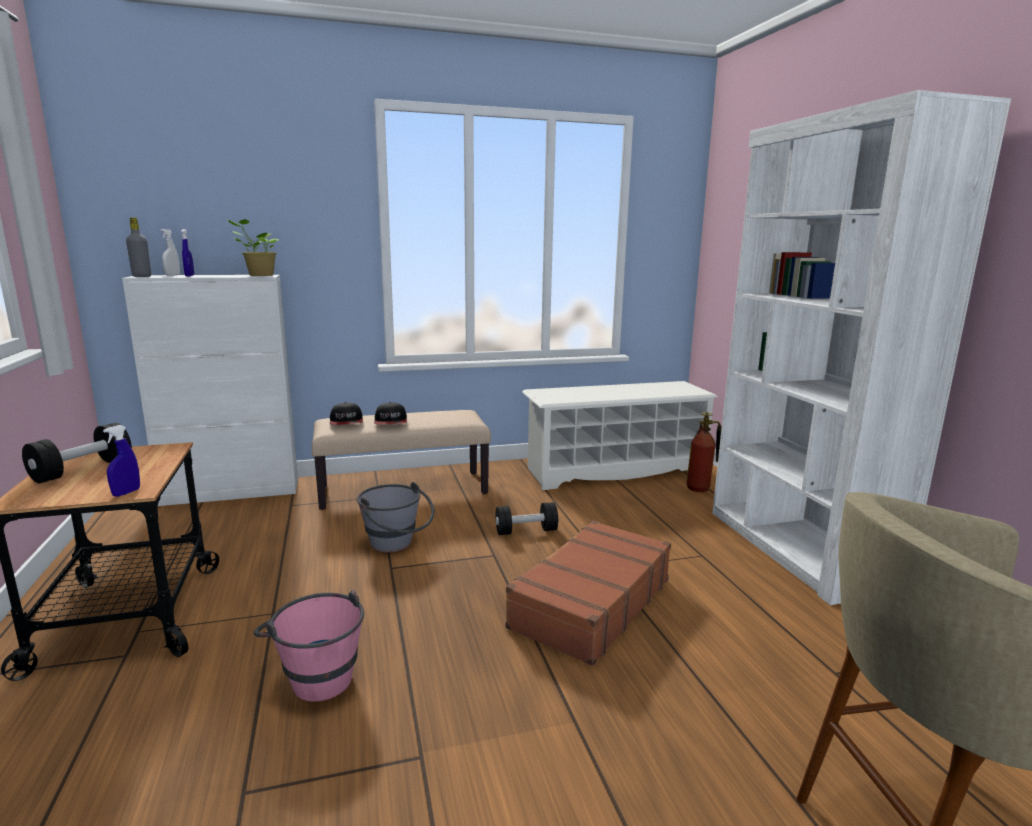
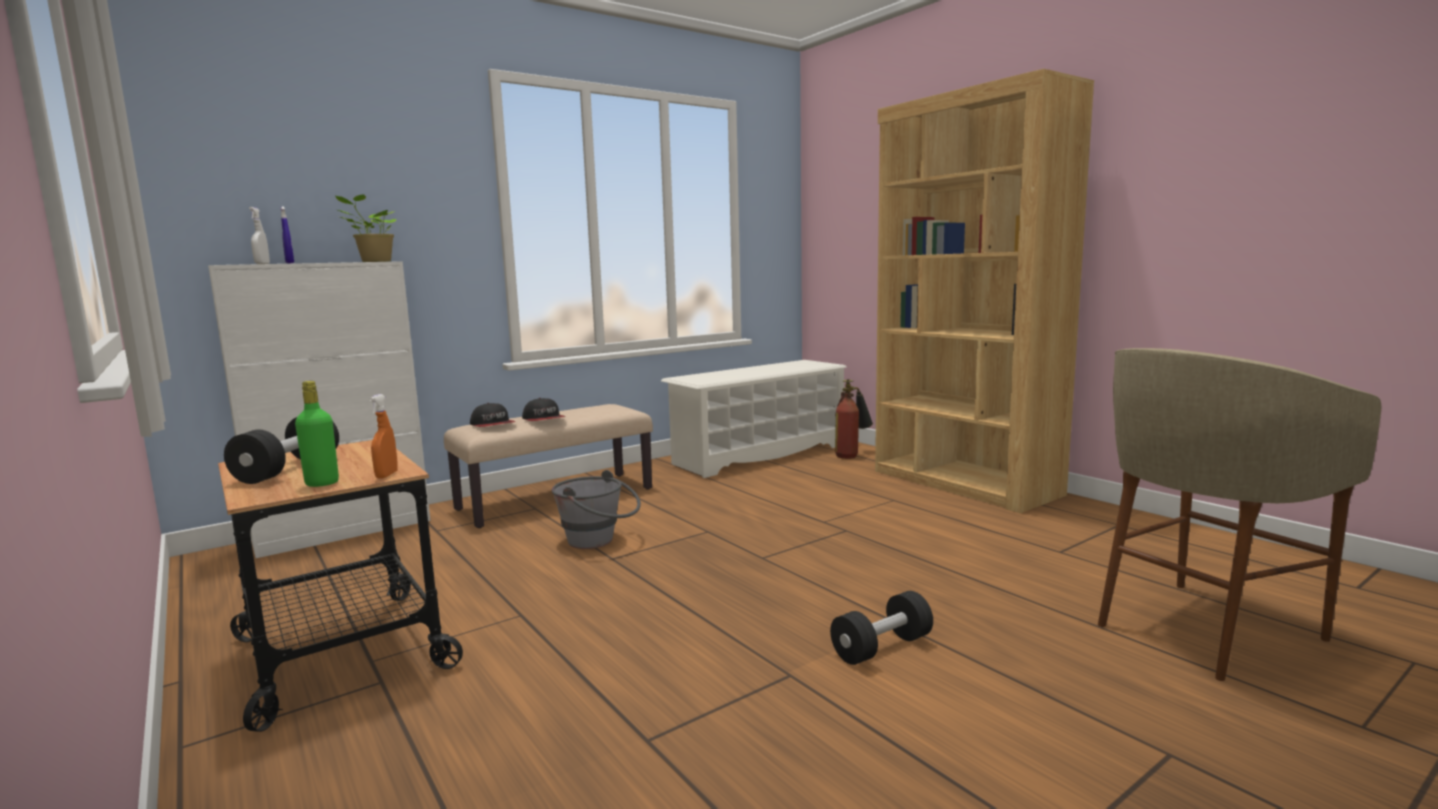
camera: 20 degrees left, 5 degrees down
(76, 493) = (322, 483): none -> green bottle
(126, 493) = (386, 475): blue spray bottle -> orange spray bottle
(142, 276) = (230, 264): grey bottle -> none
(316, 674) = (624, 647): pink bucket -> none
(526, 531) = (720, 509): black dumbbell -> black dumbbell (881, 647)
(590, 603) = (832, 547): brown suitcase -> none
(797, 548) = (964, 483): white bookcase -> brown bookcase

